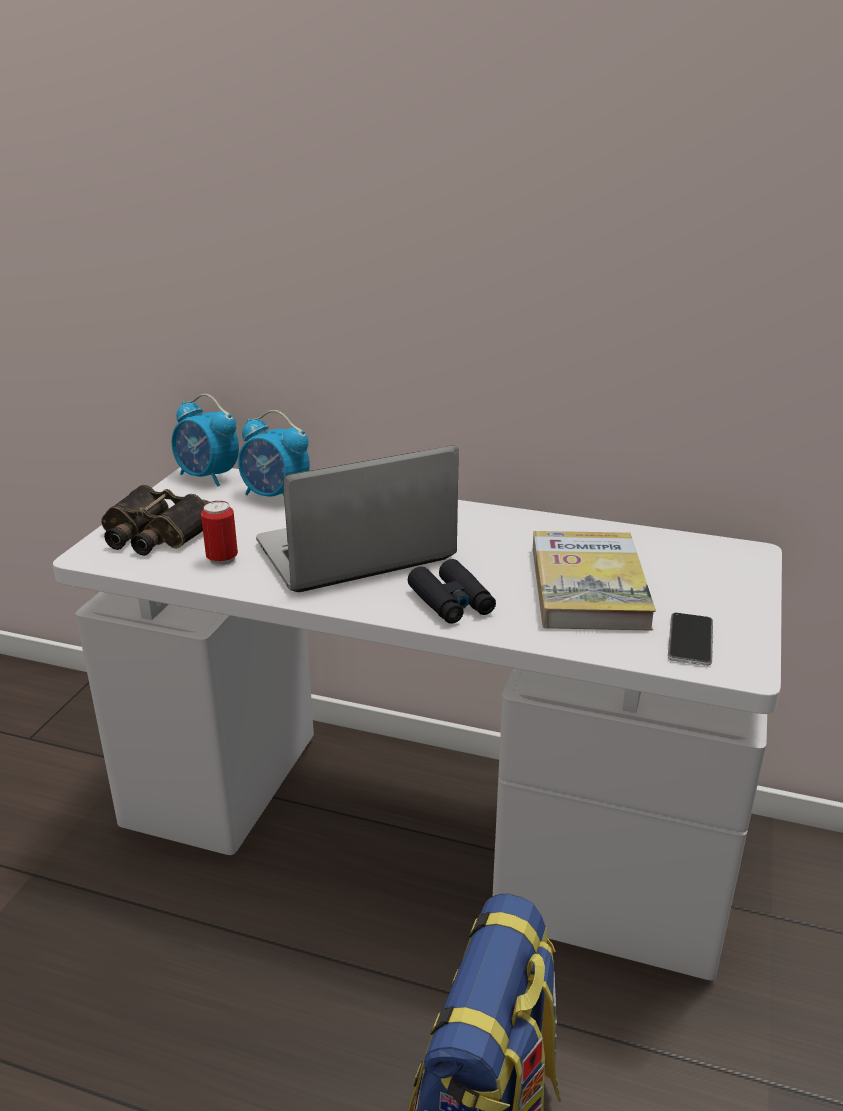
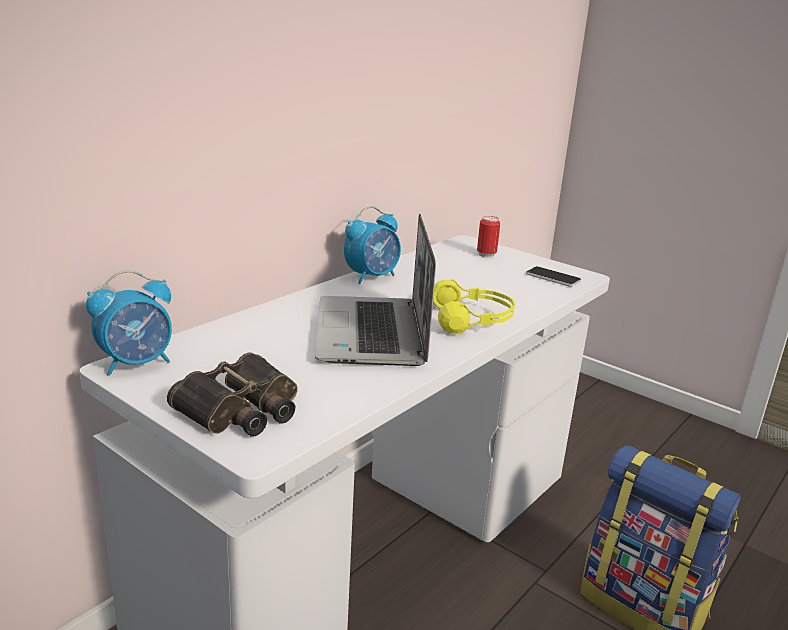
camera: 70 degrees left, 5 degrees down
(222, 559) = (333, 385): can -> can (486, 254)
(275, 496) = (228, 342): alarm clock -> alarm clock (372, 277)
(451, 602) = (472, 320): black binoculars -> yellow headphones
(588, 586) = (478, 282): book -> none

